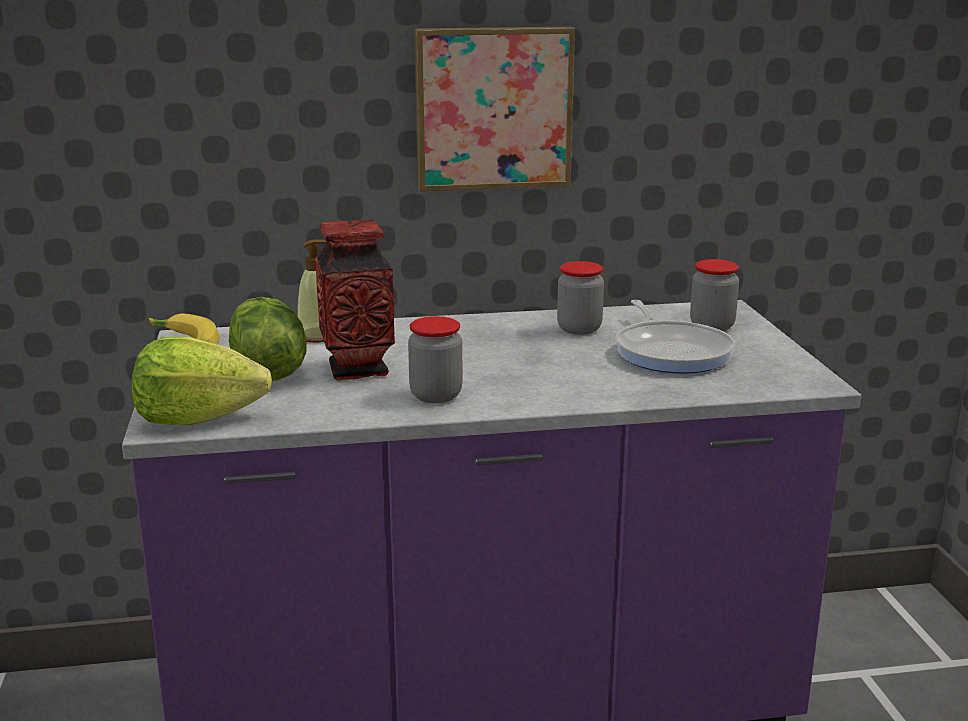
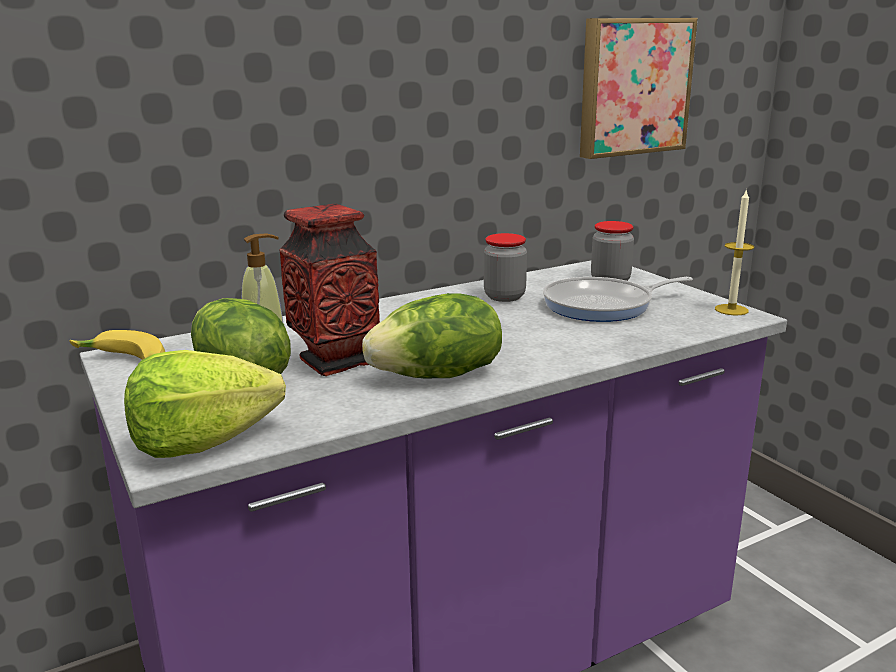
camera: 20 degrees left, 0 degrees up
(436, 395) = (438, 376): jar -> lettuce
(492, 108) = (401, 93): picture -> picture (633, 87)
(671, 352) = (603, 306): frying pan -> frying pan turned 105 degrees clockwise
(808, 375) = (731, 310): none -> candle

